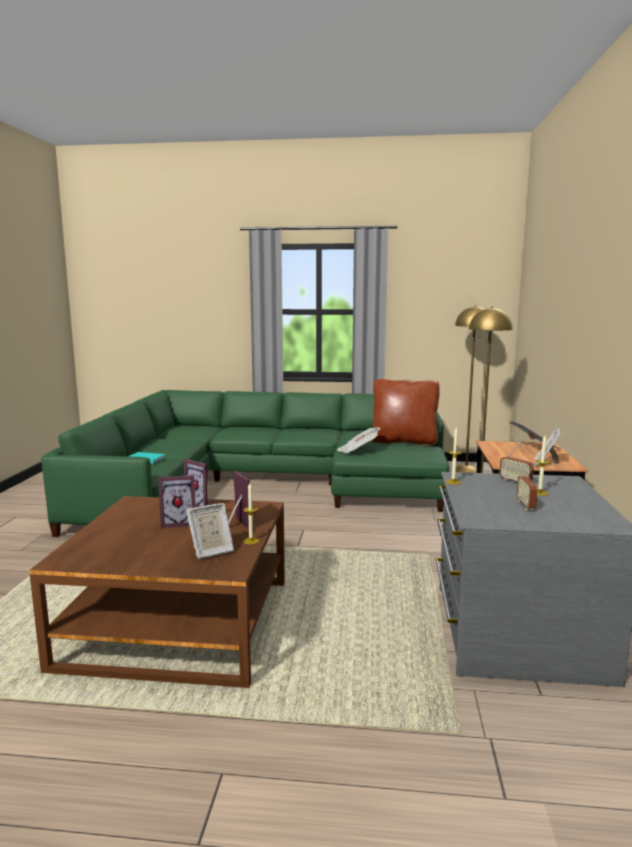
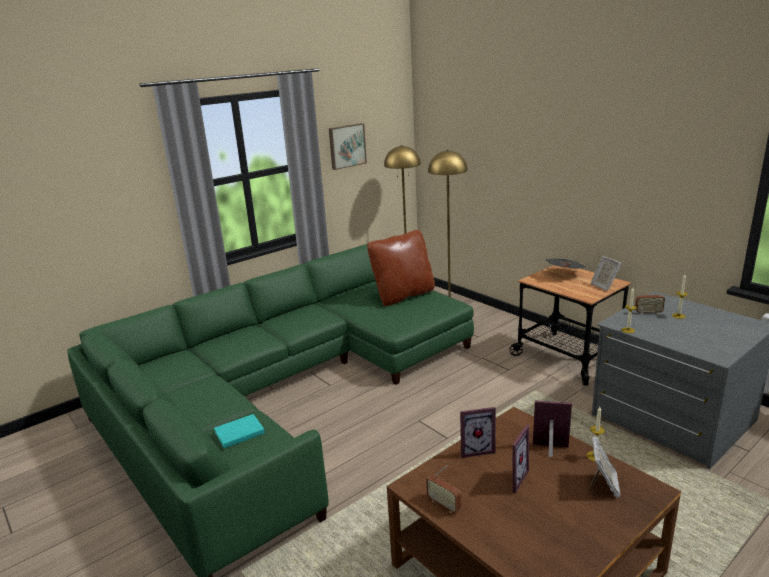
camera: 45 degrees left, 10 degrees up
(358, 451) = (392, 321): newspaper -> none
(427, 302) = (346, 146): none -> picture
(526, 505) = (701, 330): radio -> radio (443, 504)

